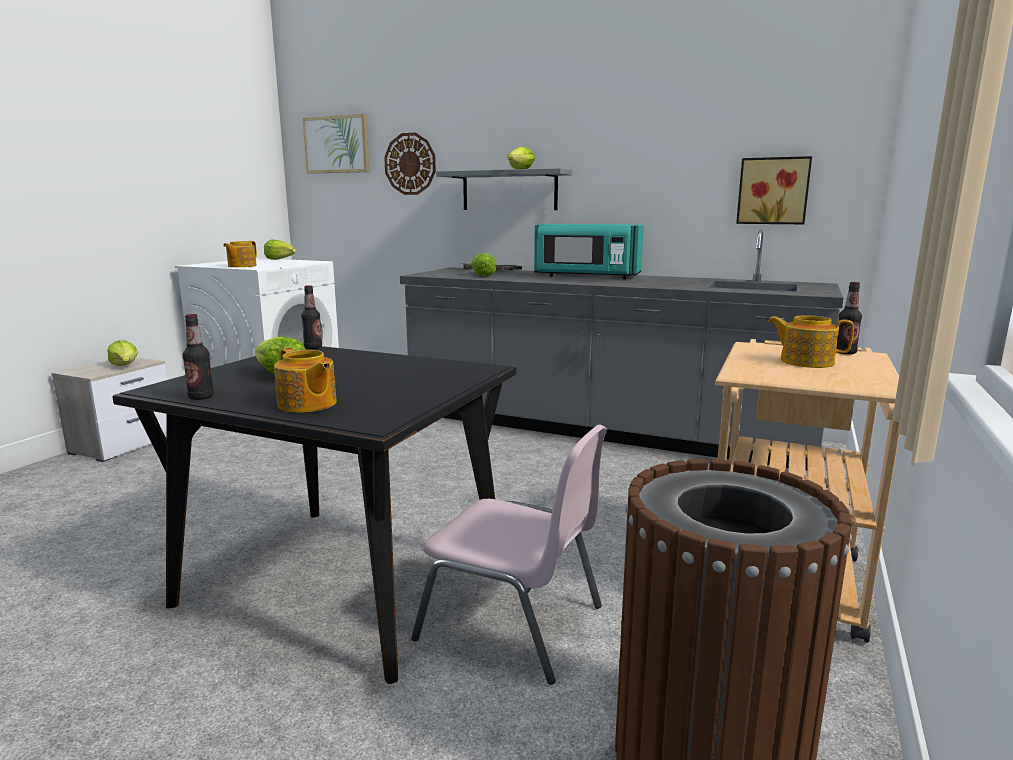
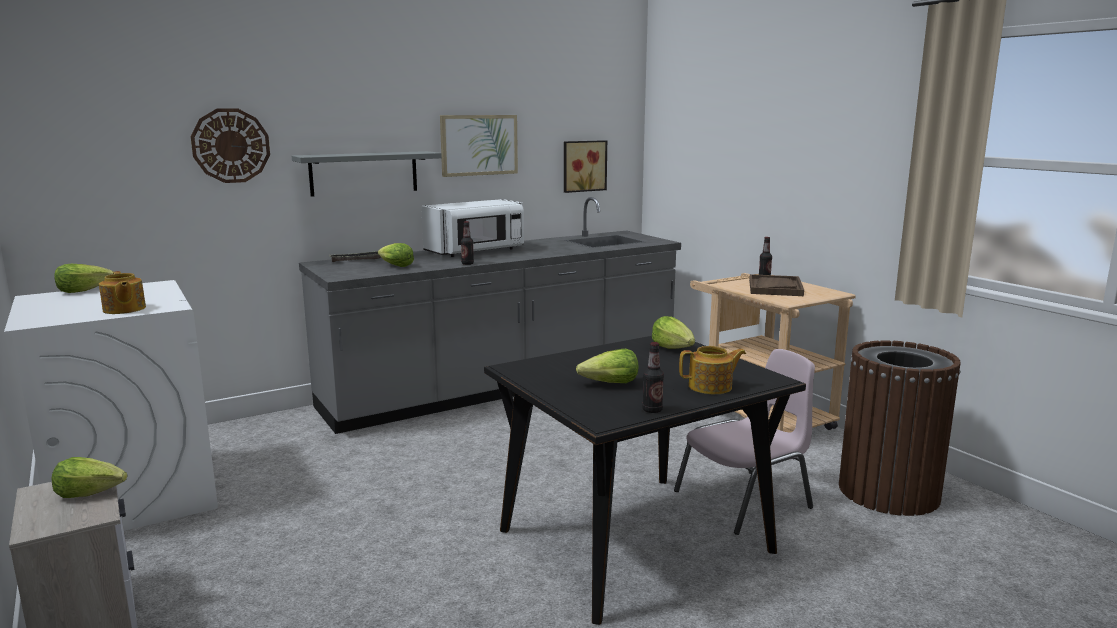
camera: 55 degrees left, 0 degrees up
(313, 347) = (517, 364): bottle -> bottle (467, 264)
(337, 144) = (101, 119): picture -> picture (479, 145)
(520, 169) = (389, 153): lettuce -> lettuce (673, 348)
(586, 276) = (476, 251): turquoise microwave -> white microwave
(805, 362) = (775, 287): teapot -> brown tray

